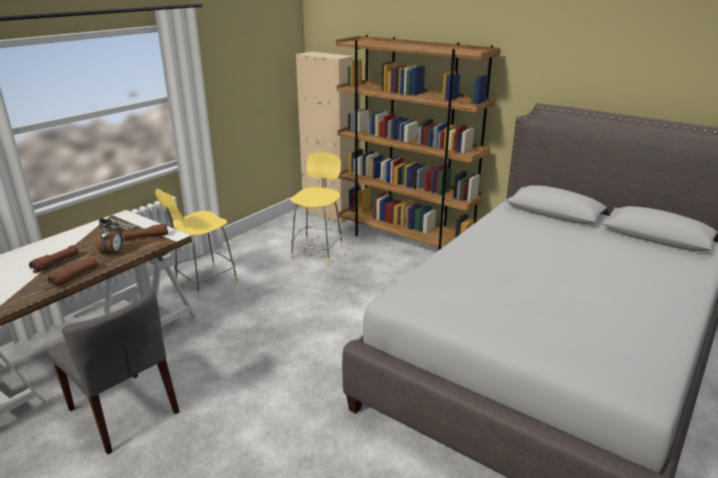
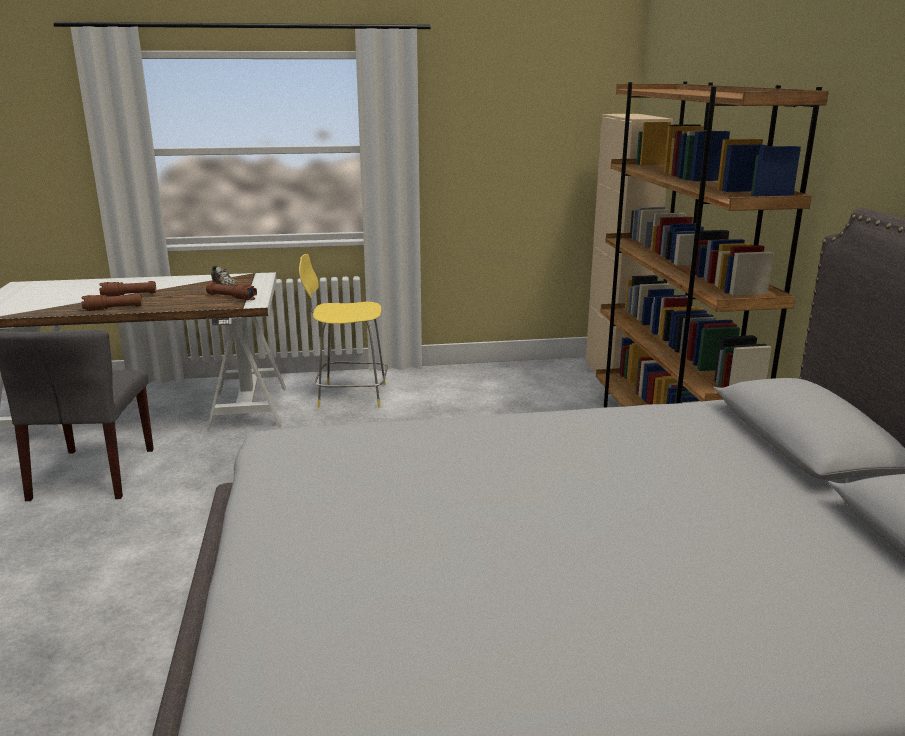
camera: 45 degrees right, 5 degrees down
(113, 253) = (179, 301): alarm clock -> none
(318, 250) = (523, 411): yellow stool -> none

